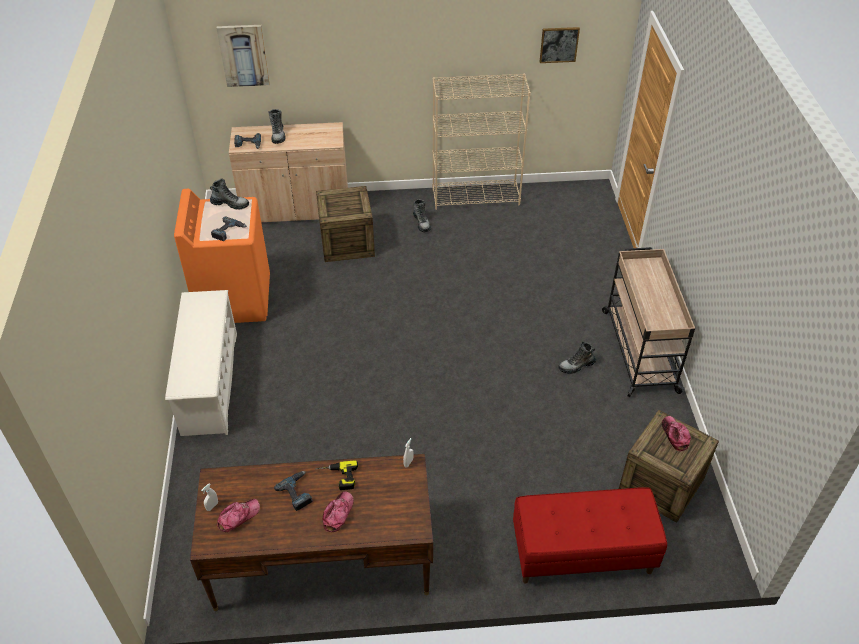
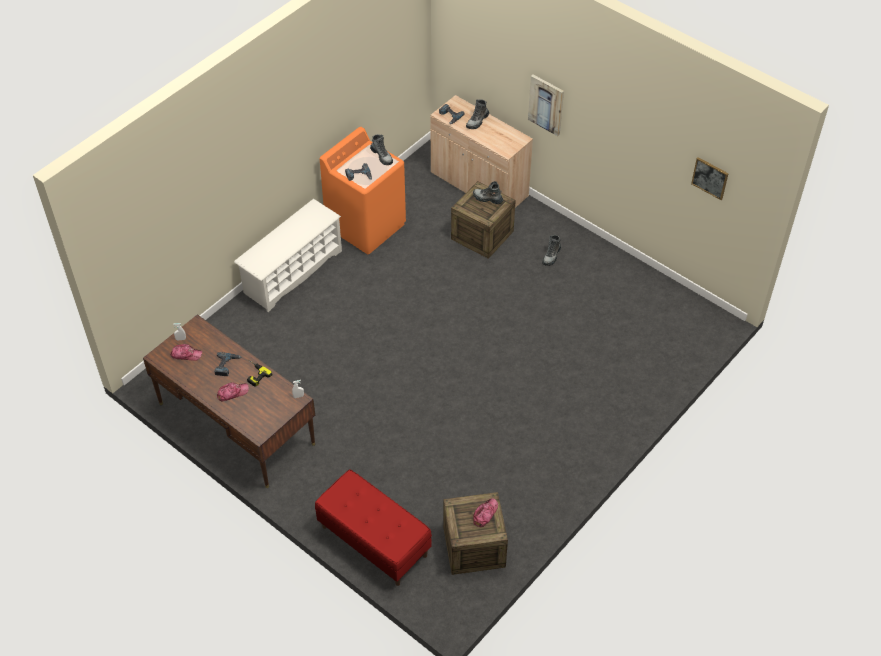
camera: 45 degrees right, 5 degrees up
(243, 55) = (474, 48): picture -> picture (546, 104)
(476, 197) = (617, 263): beige bookcase -> none
(576, 366) = (522, 435): boot -> boot (487, 199)
(639, 350) = (580, 458): beige cart -> none

